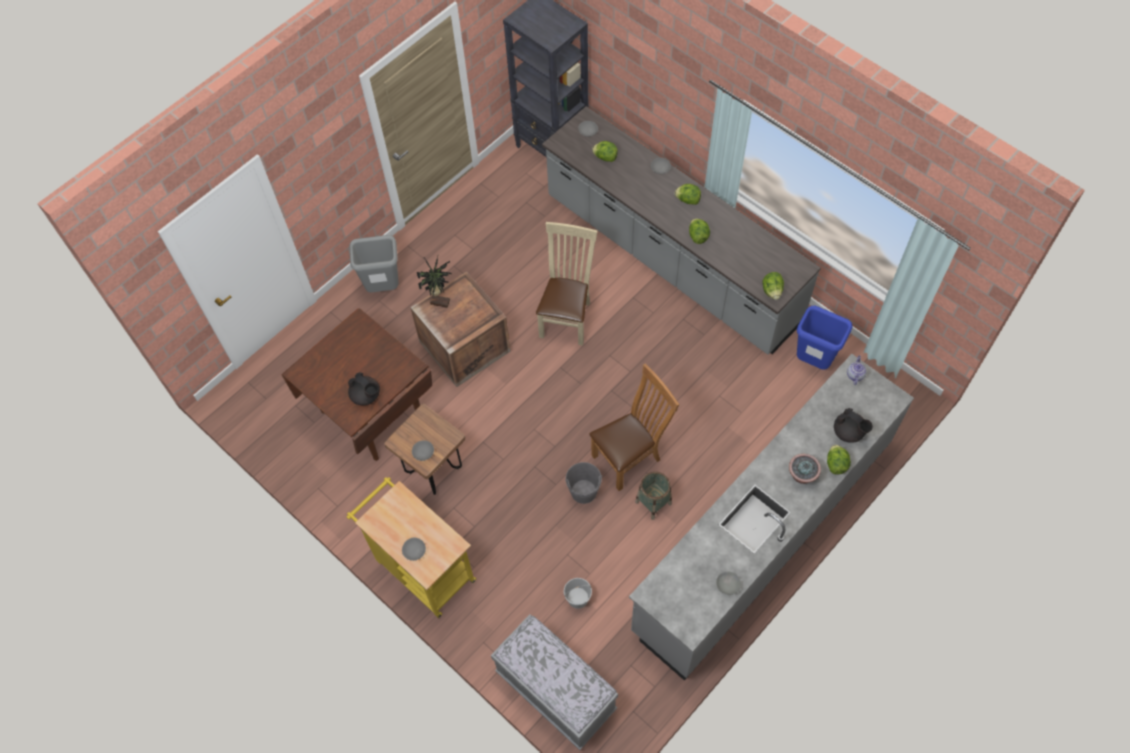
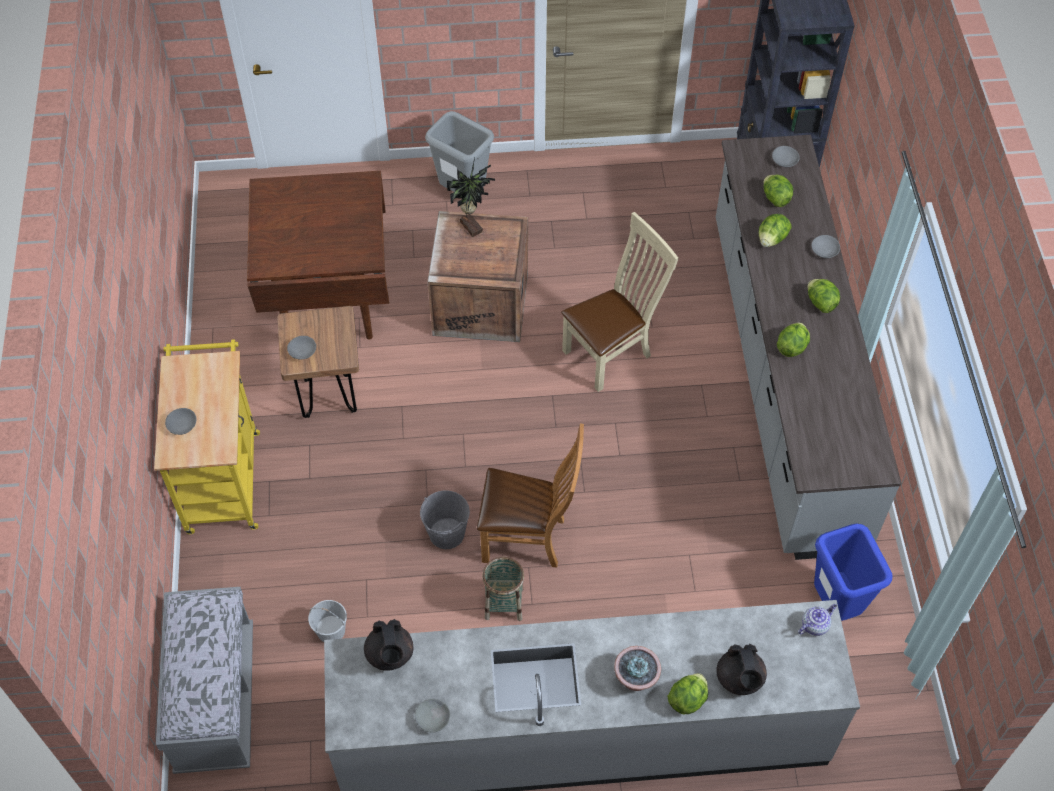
camera: 40 degrees right, 5 degrees down
(366, 396) = (299, 253): black teapot -> black teapot (390, 655)
(772, 291) = (815, 464): lettuce -> lettuce (771, 239)

